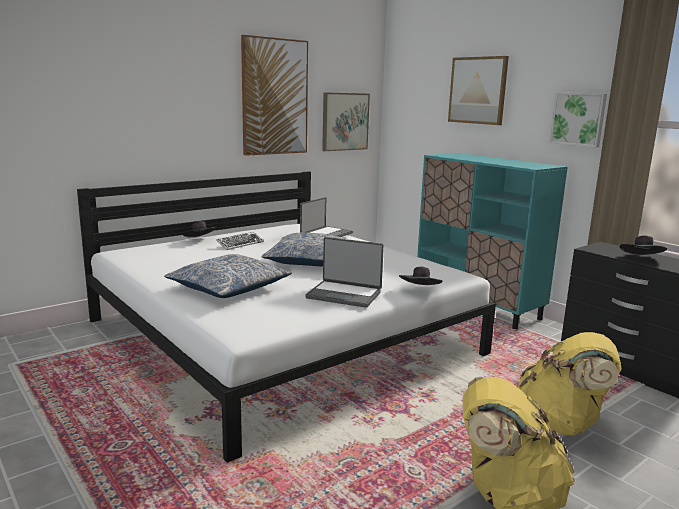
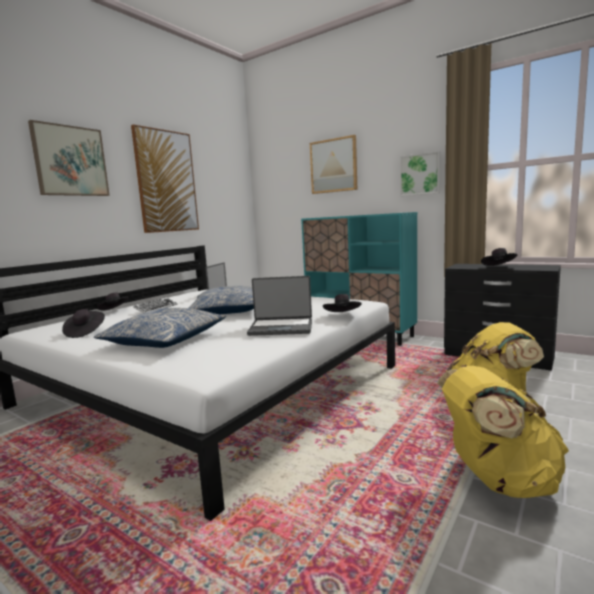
camera: 15 degrees left, 5 degrees down
(163, 264) = (85, 332): none -> black hat
(345, 121) = (225, 203): picture -> picture (70, 161)

